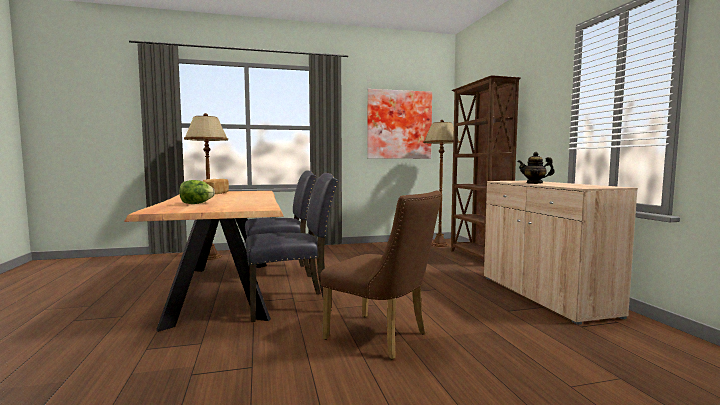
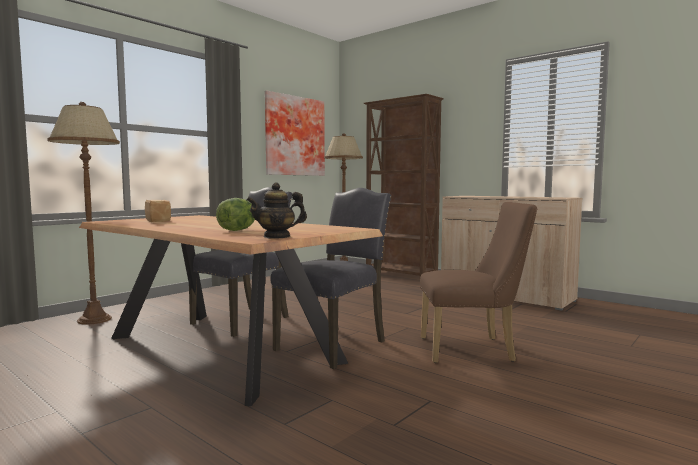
camera: 35 degrees left, 0 degrees up
(534, 183) = (496, 196): teapot -> teapot (277, 237)

